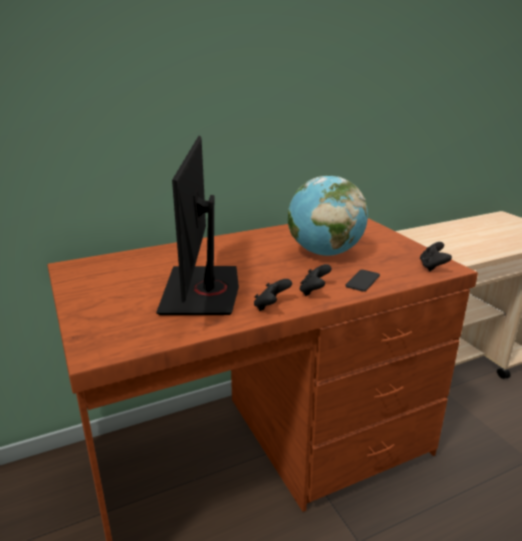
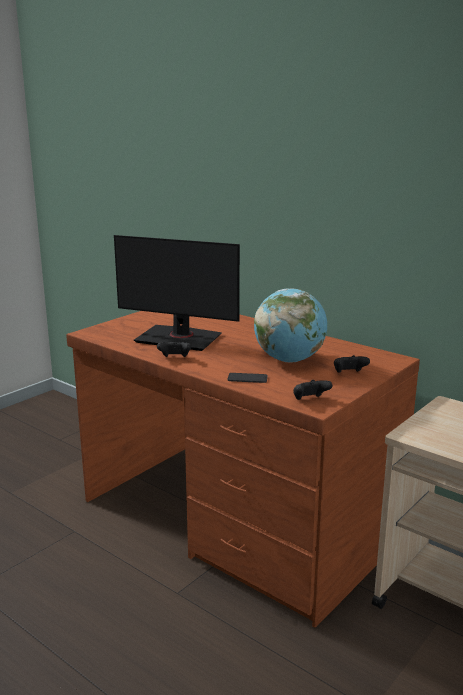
camera: 65 degrees right, 5 degrees down
(202, 291) = (179, 338): monitor -> monitor turned 135 degrees counterclockwise
(314, 291) = (211, 366): black game controller -> black game controller (349, 374)

